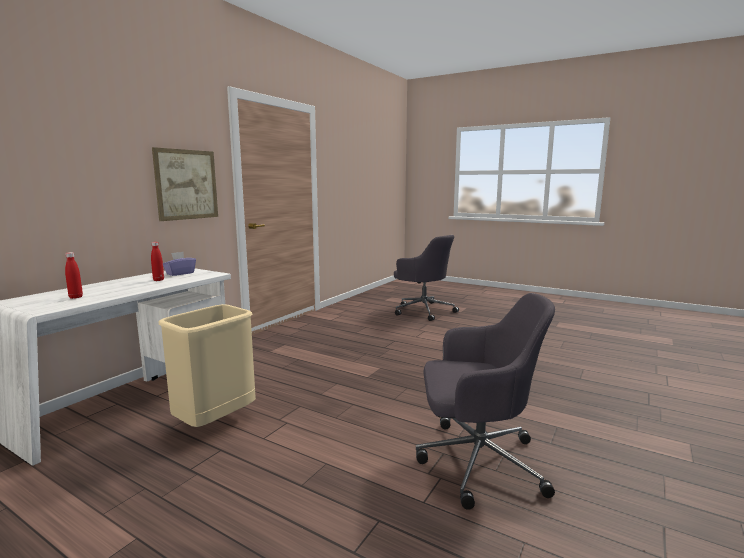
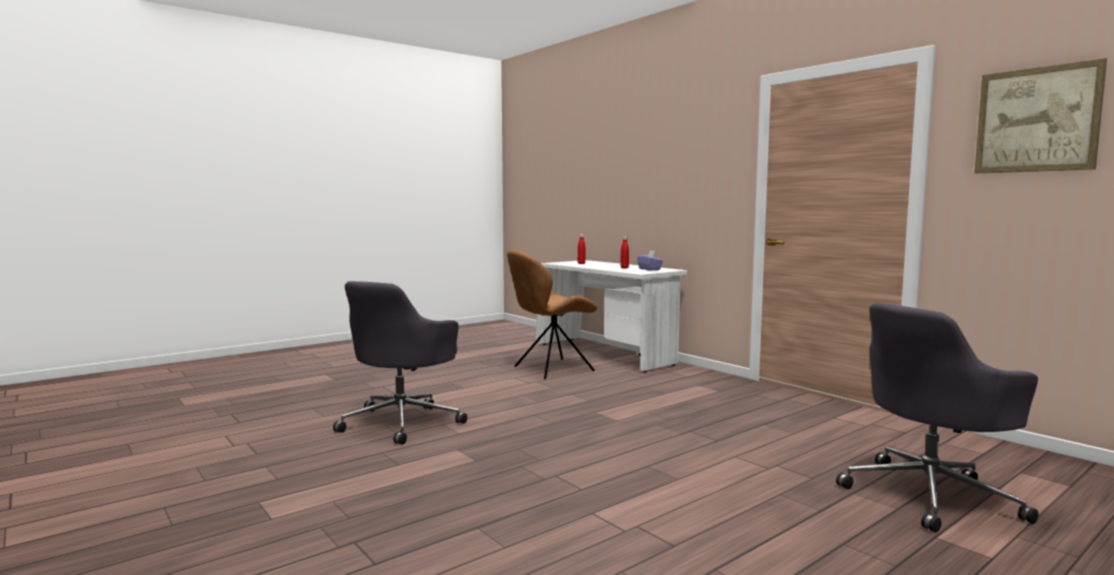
camera: 110 degrees right, 5 degrees down
(186, 184) = (703, 190): picture -> picture (1036, 120)
(215, 422) = (551, 369): beige trash can -> brown chair

